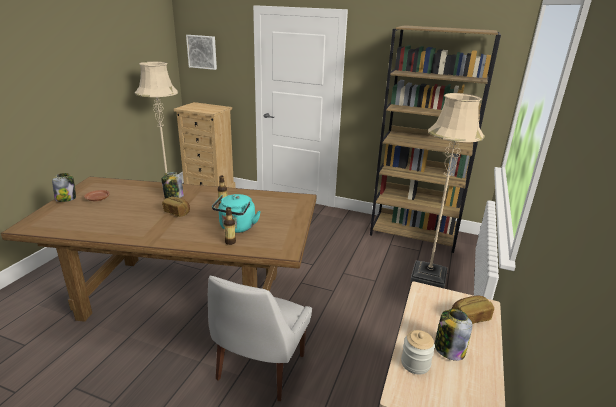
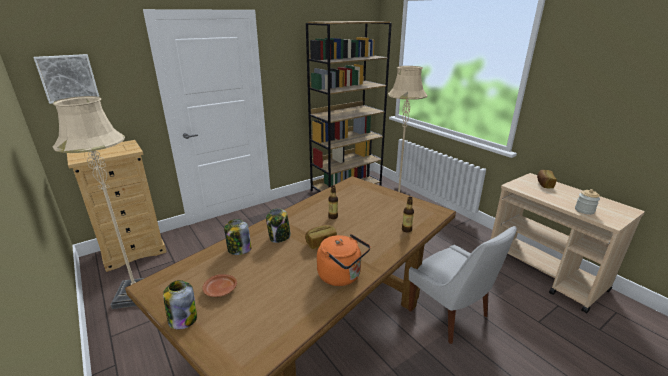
camera: 55 degrees left, 0 degrees up
(135, 231) = (342, 276): none -> orange kettle
(236, 228) = (383, 221): turquoise kettle -> none
(449, 349) = (572, 198): jar -> jar (239, 249)

